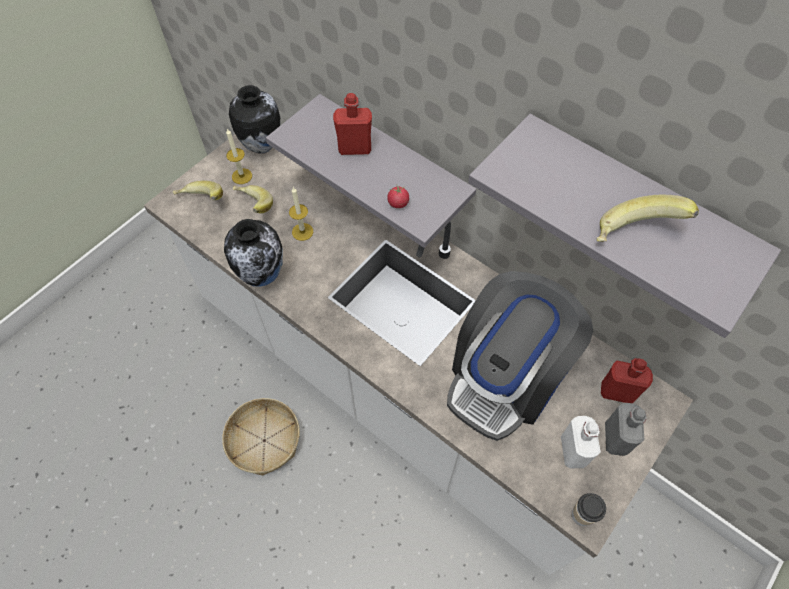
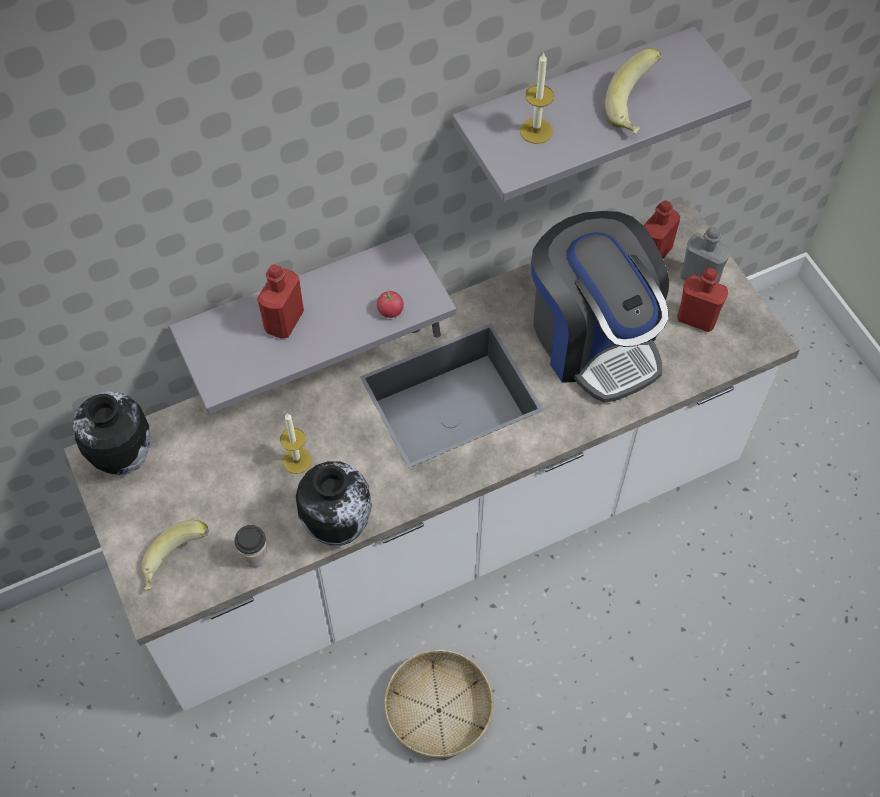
camera: 65 degrees left, 0 degrees up
(242, 176) = (162, 500): candle -> candle (536, 131)
(252, 207) = (223, 504): banana -> none
(573, 451) = (696, 319): white bottle -> red bottle
(581, 515) = (760, 343): cup -> cup (255, 556)

